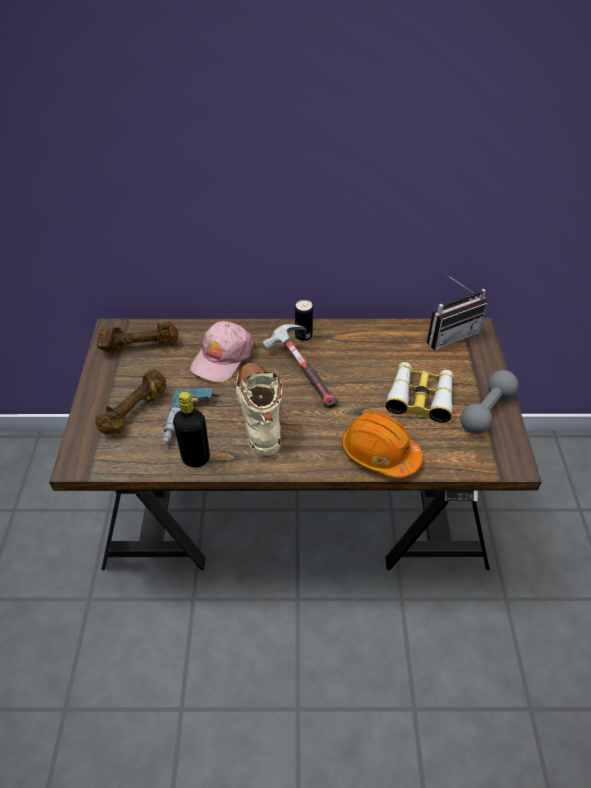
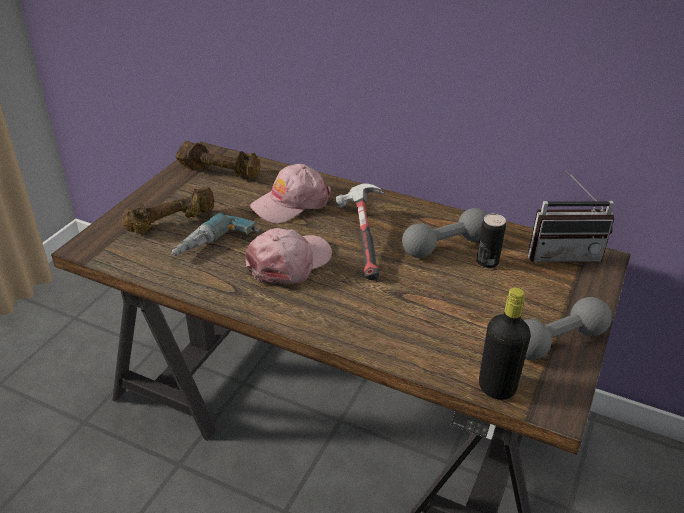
camera: 25 degrees right, 10 degrees down
(195, 458) = (196, 279): black bottle -> black bottle (496, 387)
(259, 414) = (289, 262): beige boot -> pink cap
(303, 335) = (390, 208): can -> can (487, 262)
(366, 357) = (445, 246): none -> grey dumbbell
(379, 453) = (393, 340): orange hard hat -> none
(420, 397) = (482, 302): binoculars -> none

